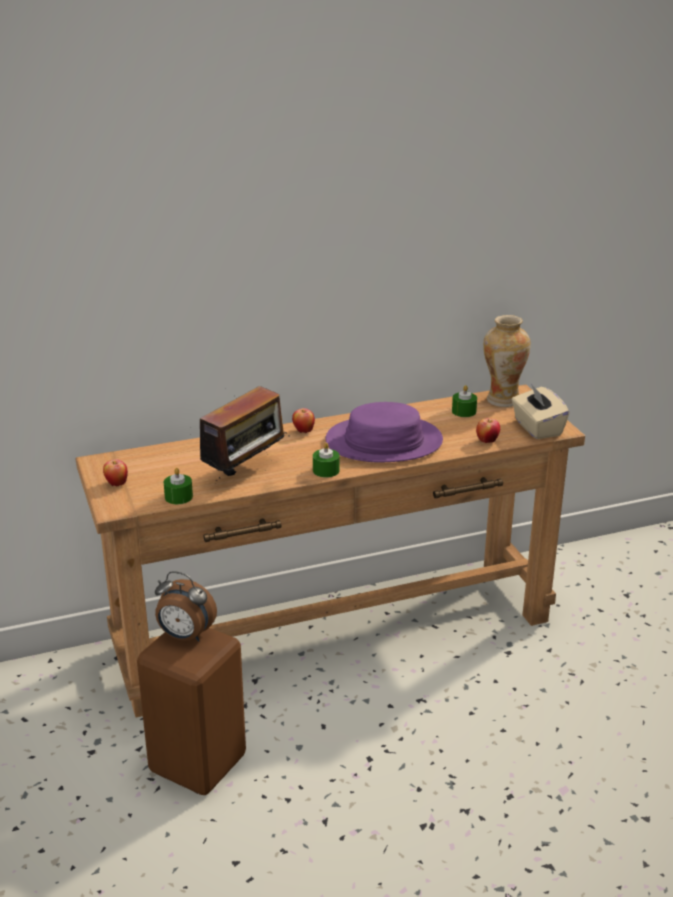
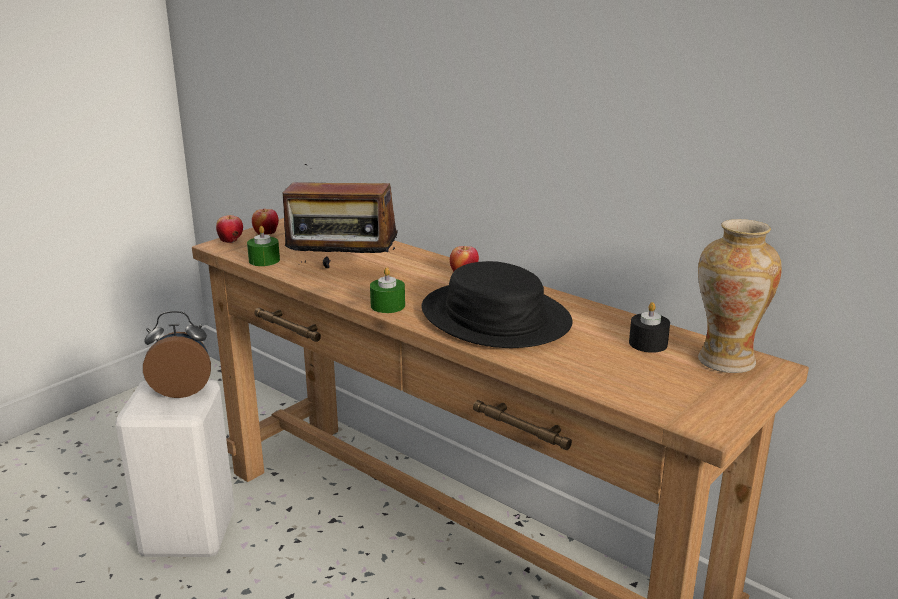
camera: 60 degrees right, 5 degrees down
(185, 636) = (182, 390): alarm clock -> alarm clock turned 90 degrees clockwise
(198, 765) = (185, 535): brown stool -> white stool
(384, 442) = (494, 318): purple hat -> black hat
(464, 411) = (648, 343): green candle -> black candle
(487, 441) = (586, 378): apple -> apple (231, 242)
(537, 428) = (682, 405): beige tissue box -> none

